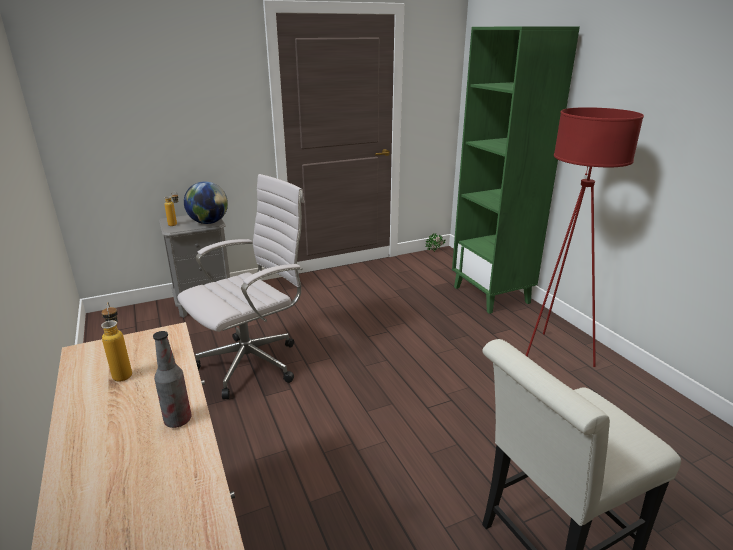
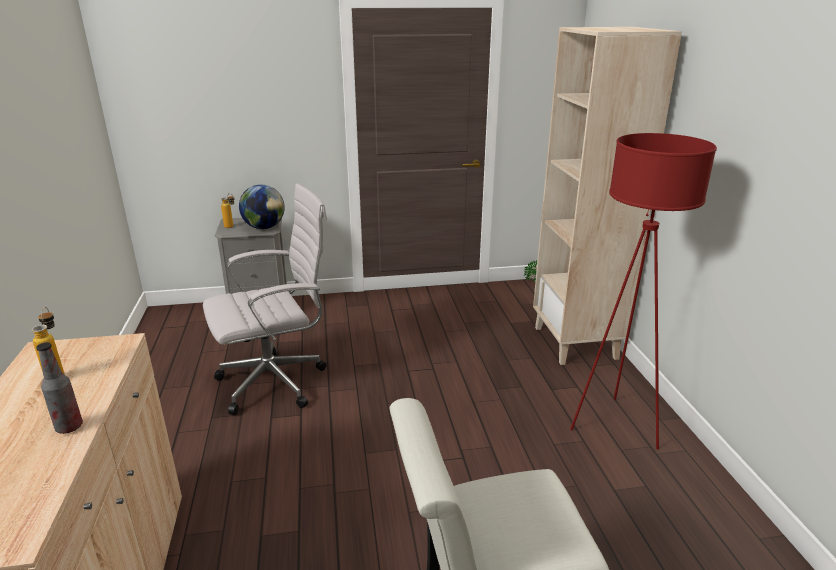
camera: 15 degrees right, 0 degrees up
(492, 295) = (576, 343): green bookcase -> beige bookcase

